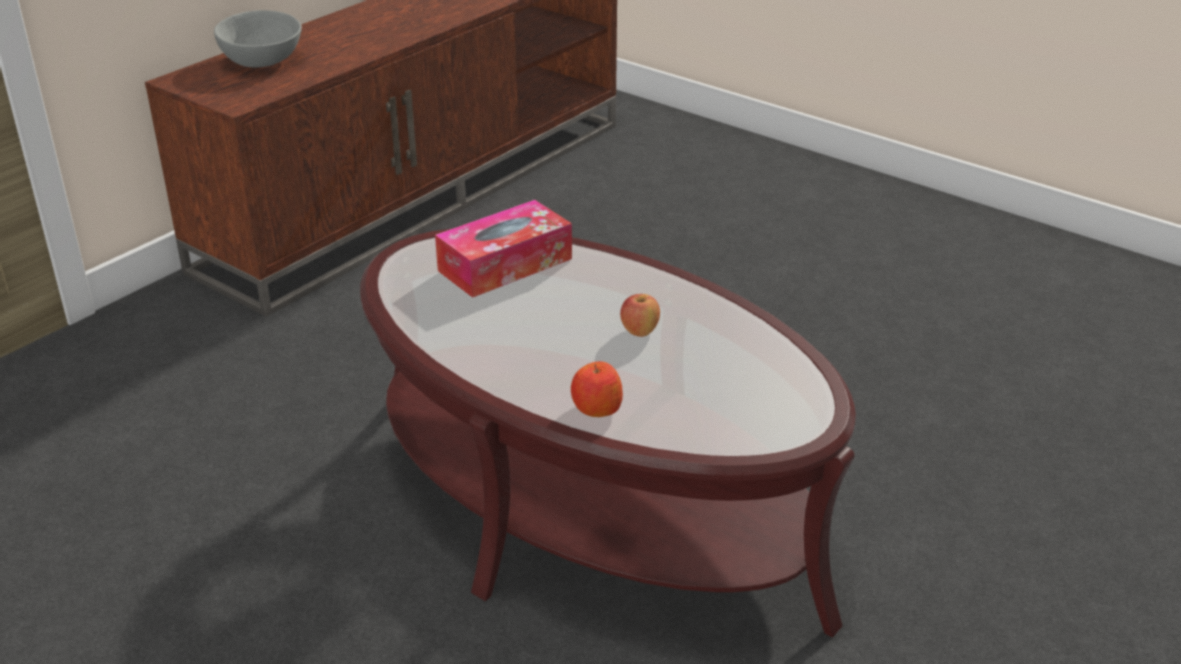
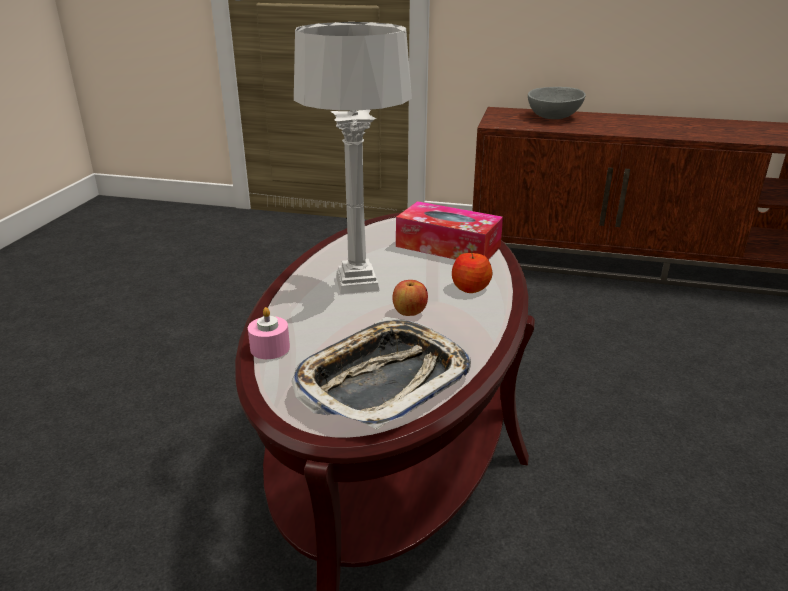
camera: 65 degrees right, 5 degrees down
(545, 346) = (358, 283): none -> grey table lamp
(596, 408) = (291, 318): apple -> apple (470, 288)
(652, 434) = (270, 348): none -> pink candle
(757, 379) = (383, 380): none -> tray

